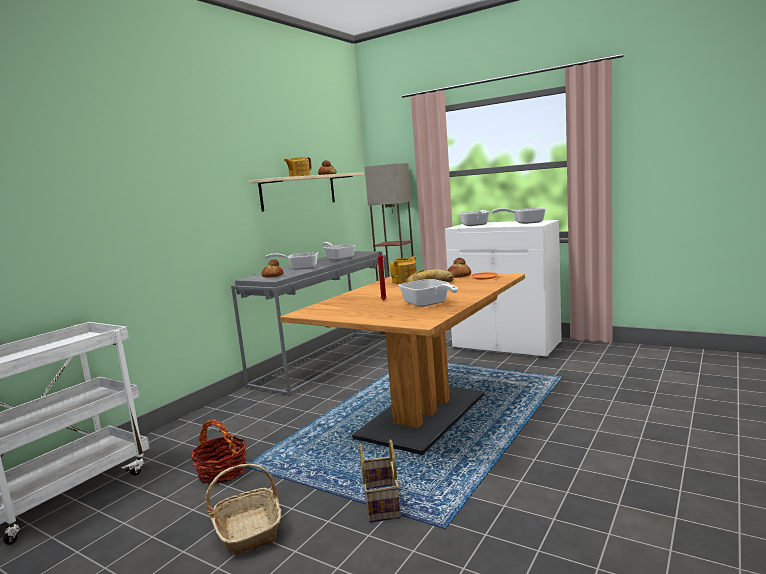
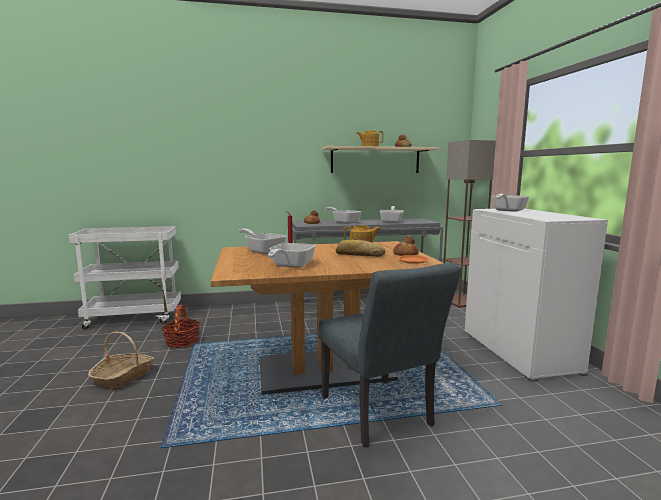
camera: 45 degrees right, 0 degrees up
(380, 503) = (180, 406): basket -> none
(522, 417) = (380, 415): none -> grey chair
(524, 223) = (554, 216): frying pan -> frying pan (263, 250)

